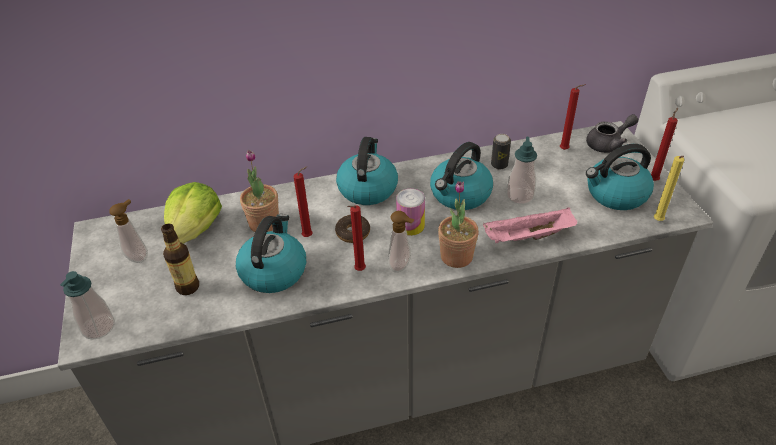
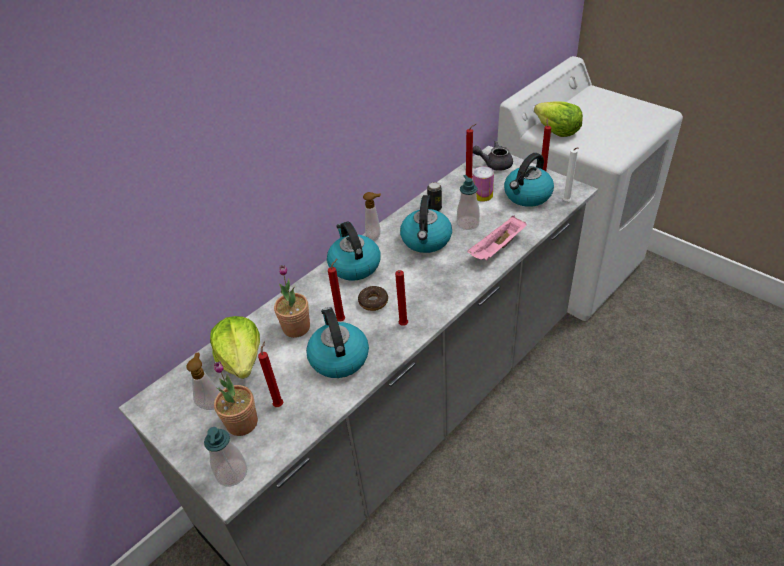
camera: 30 degrees left, 0 degrees up
(188, 287) = (279, 404): bottle -> red candle
(402, 267) = (431, 308): soap dispenser -> soap dispenser (375, 236)
(410, 225) = (411, 277): can -> can (482, 195)
(456, 256) = (462, 283): potted plant -> potted plant (242, 423)
(608, 144) = (494, 164): grey teapot -> grey teapot turned 120 degrees counterclockwise
(658, 221) = (567, 202): yellow candle -> white candle
(711, 133) = (557, 131): none -> lettuce

